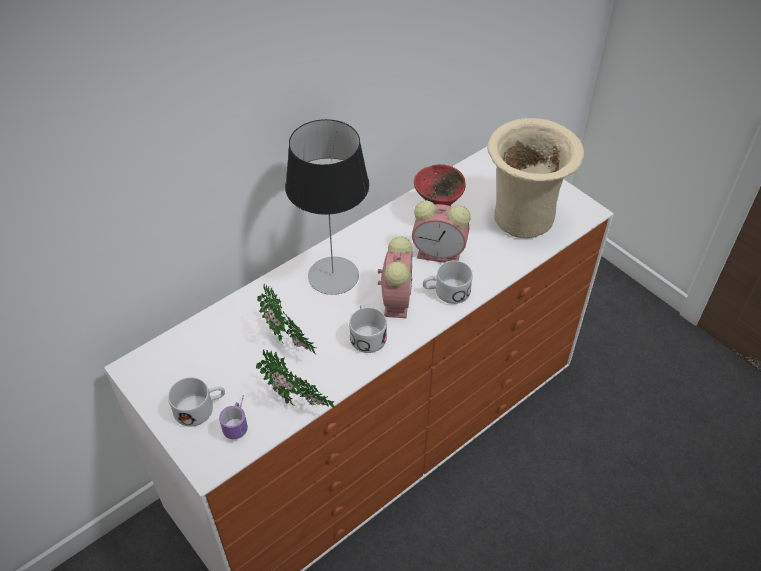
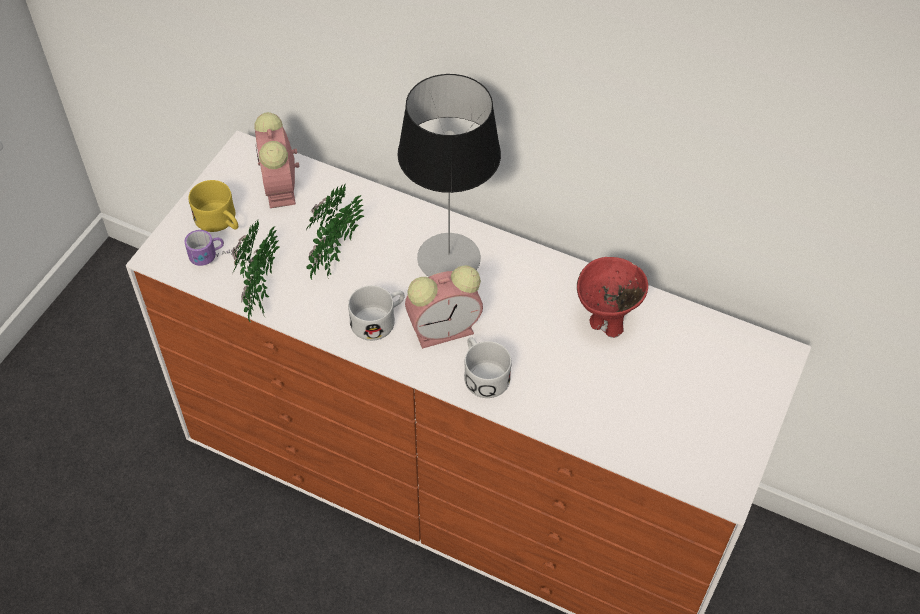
camera: 65 degrees right, 5 degrees up
(201, 408) = (220, 222): white mug -> yellow mug
(440, 253) = (543, 348): alarm clock -> alarm clock (280, 189)
(523, 221) = (655, 419): beige vase -> none

